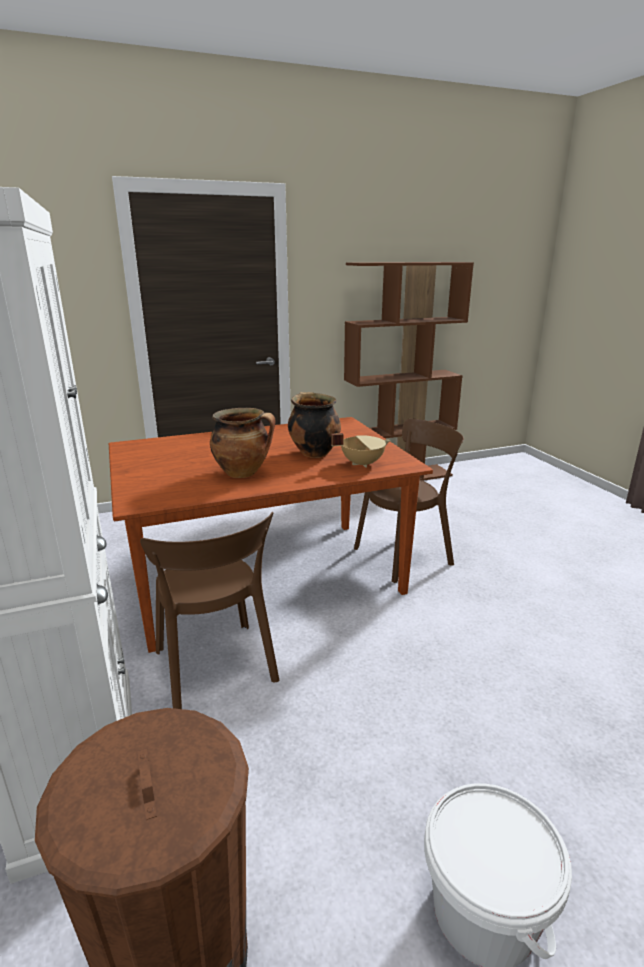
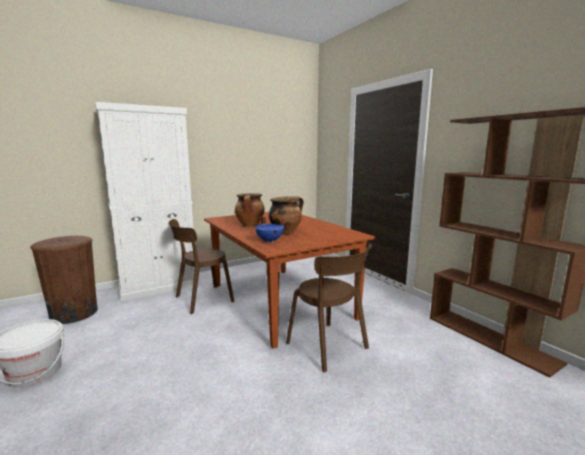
camera: 80 degrees right, 10 degrees down
(361, 463) = (270, 241): beige cooking pot -> blue cooking pot

